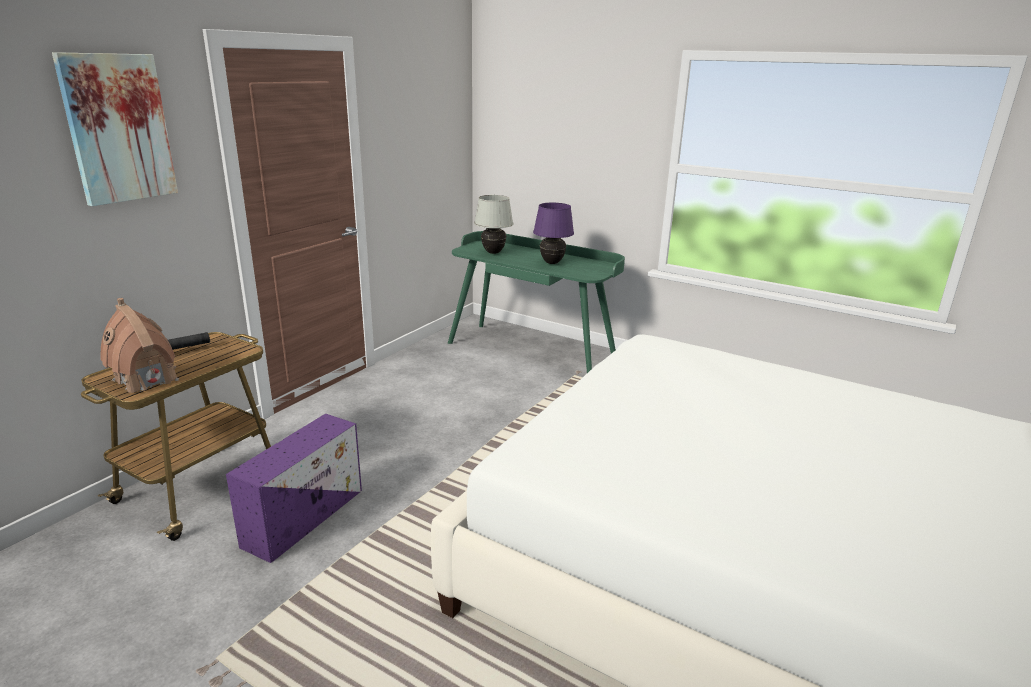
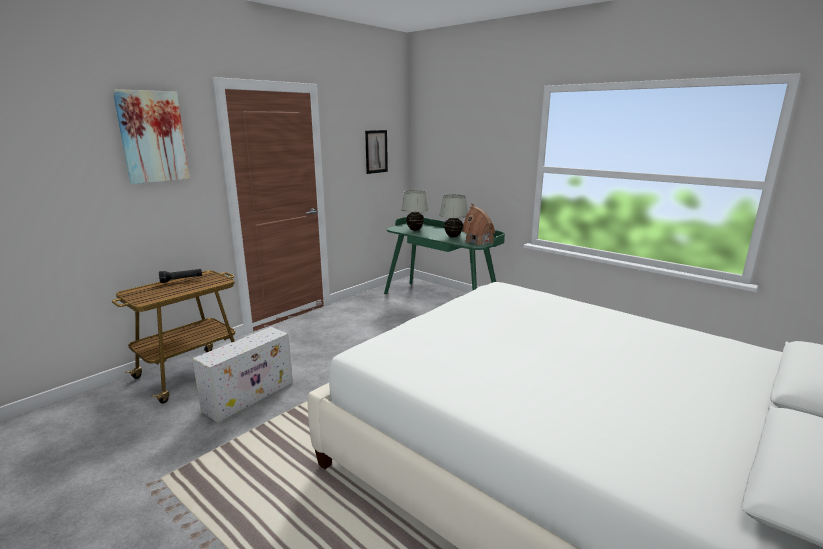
camera: 10 degrees right, 5 degrees down
(145, 379) = (153, 294): toy house -> toy house (479, 241)
(305, 516) = (250, 395): purple storage box -> white storage box
(432, 137) = (376, 151): none -> picture
(552, 263) = (453, 237): purple table lamp -> white table lamp

